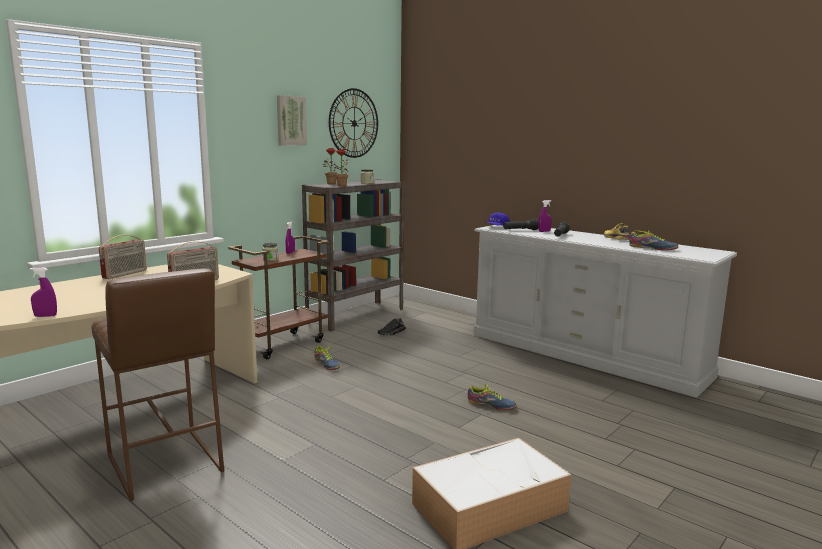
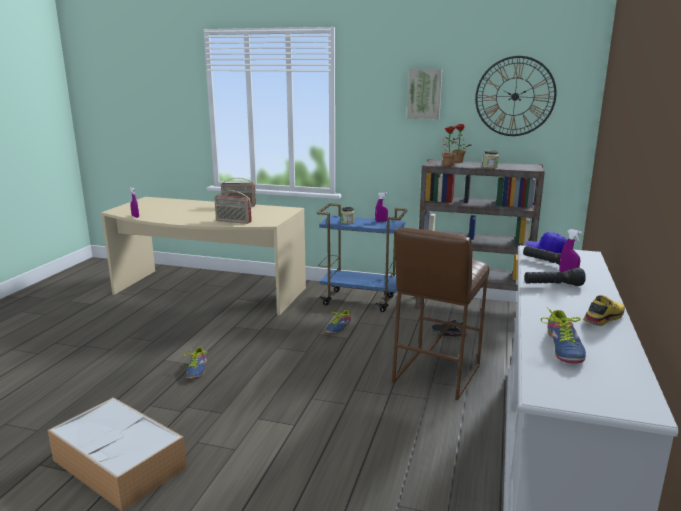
camera: 65 degrees right, 5 degrees up
(165, 464) = (144, 328): brown stool -> brown stool (436, 374)
(284, 344) = (362, 301): brown cart -> blue cart
(491, 404) = (321, 426): shoe -> shoe (197, 369)

